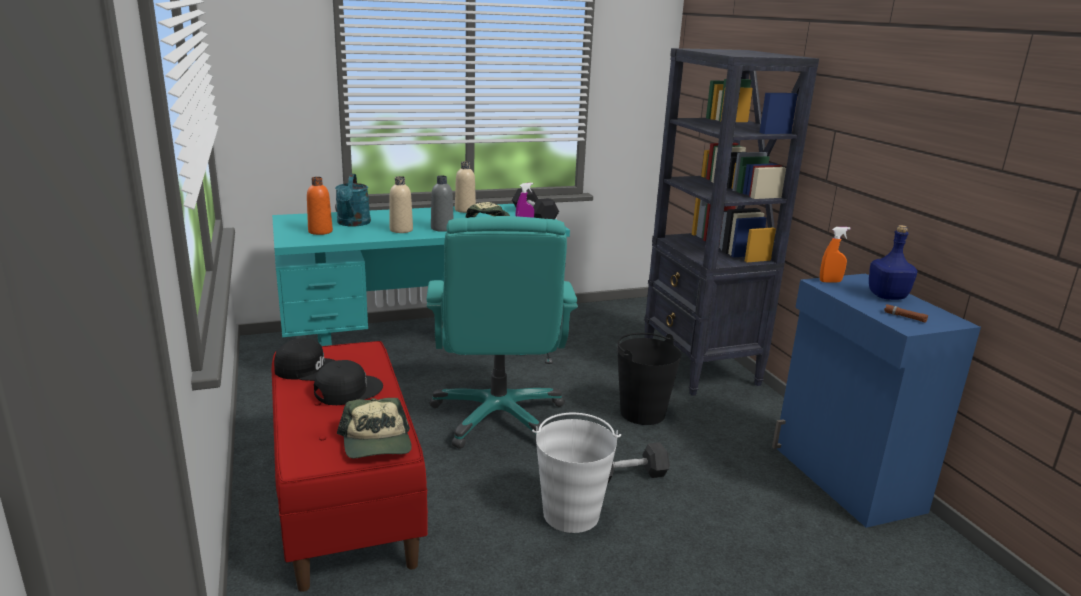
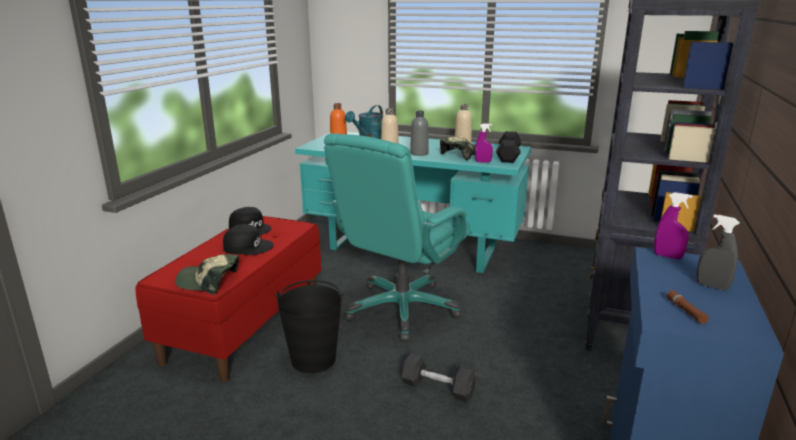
camera: 40 degrees right, 0 degrees up
(377, 443) = (209, 281): cap -> cap turned 75 degrees clockwise
(571, 514) = (359, 395): white bucket -> none
(642, 413) = (518, 347): black bucket -> black bucket (314, 359)
(830, 281) = (667, 256): orange spray bottle -> purple spray bottle
(886, 296) = (712, 286): blue bottle -> grey spray bottle

